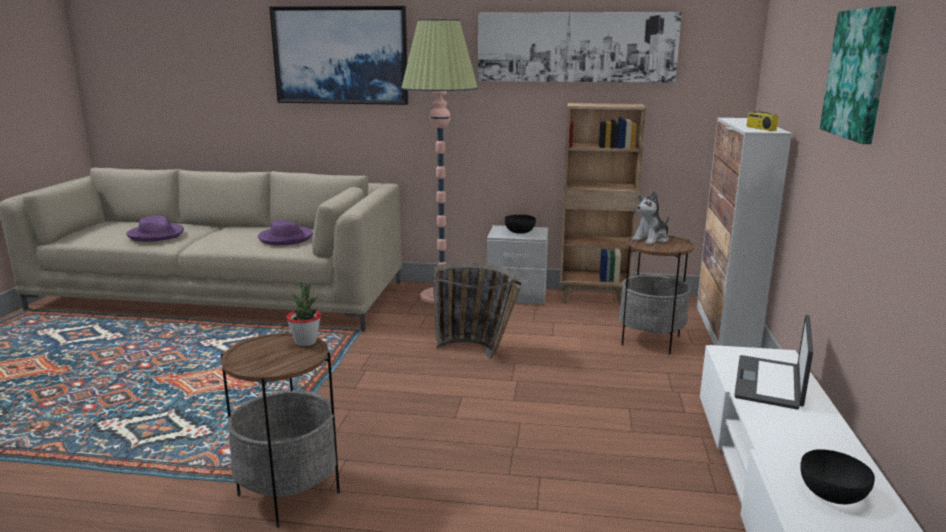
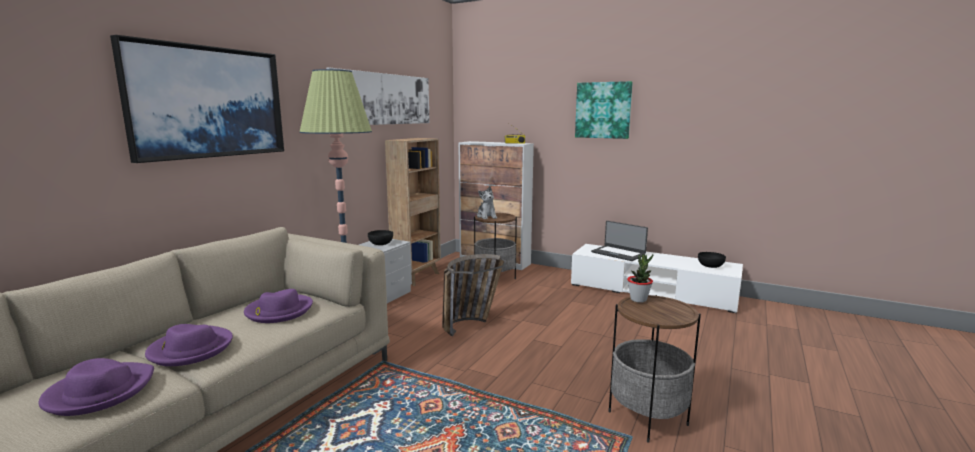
camera: 70 degrees left, 5 degrees down
(213, 236) = (191, 349): none -> purple hat

